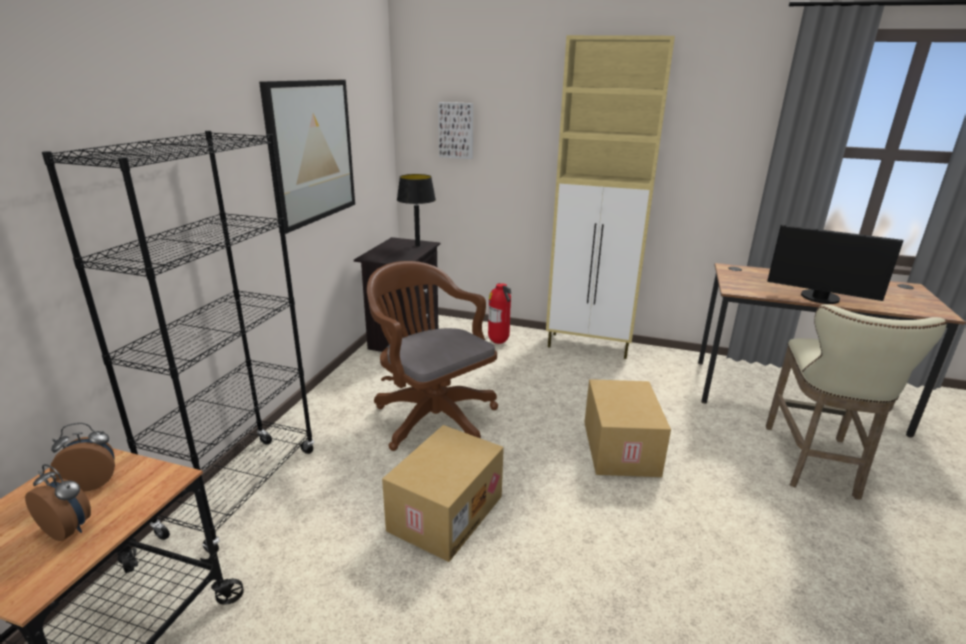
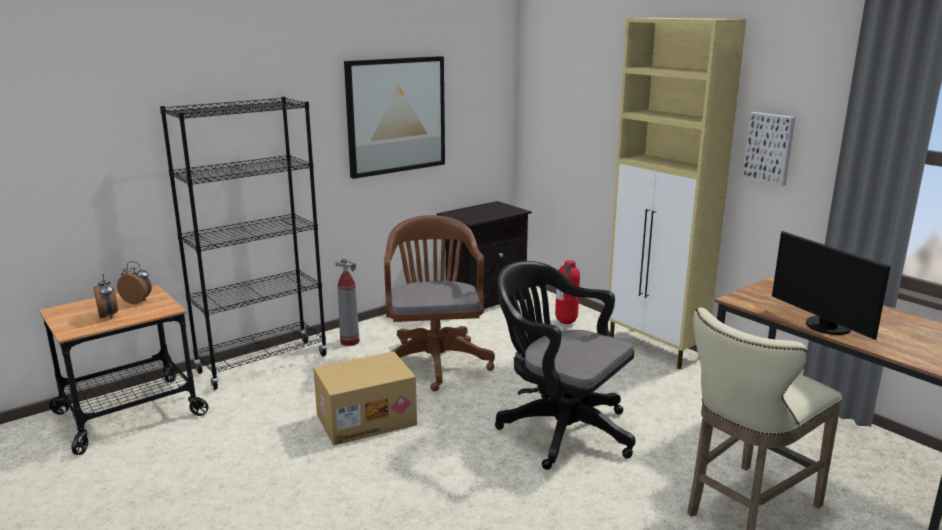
camera: 35 degrees right, 5 degrees down
(319, 425) = (349, 342): none -> fire extinguisher
(417, 245) = (506, 211): black table lamp -> none
(456, 130) = (563, 103): picture -> picture (769, 148)
(618, 447) = (559, 429): cardboard box -> black office chair

